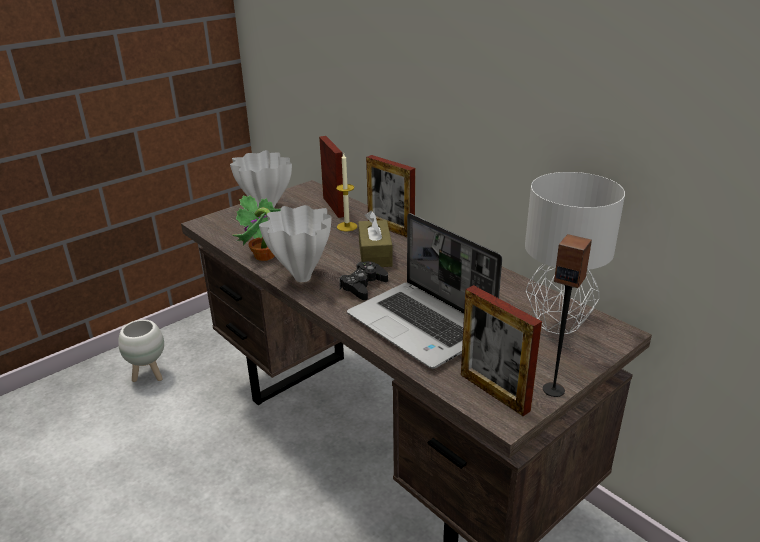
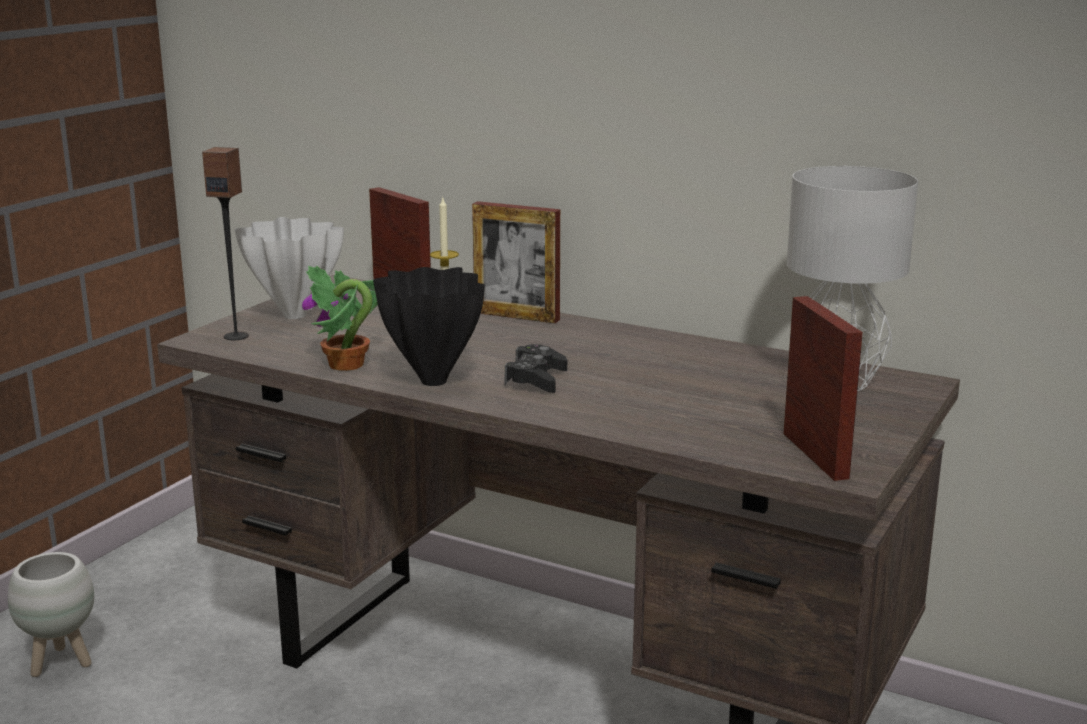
camera: 20 degrees left, 10 degrees down
(302, 277) = (432, 381): white vase -> black vase
(375, 254) = (519, 344): brown tissue box -> none
(422, 325) = (660, 407): laptop -> none
(494, 392) = (815, 455): picture frame -> picture frame turned 135 degrees counterclockwise
(553, 389) = (886, 442): speaker -> speaker (236, 336)

